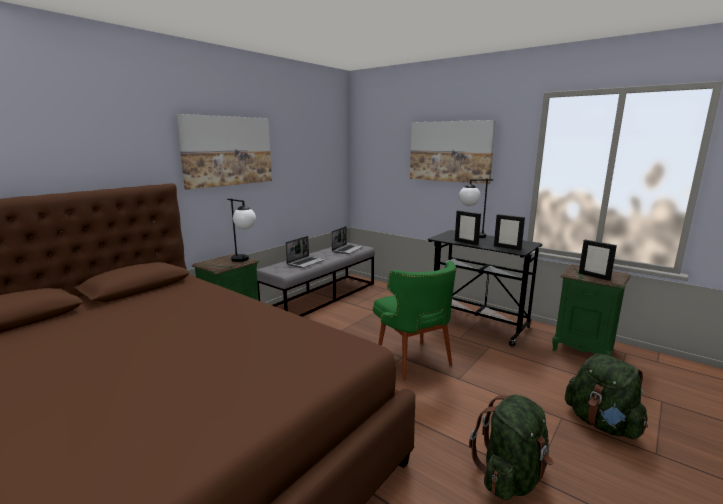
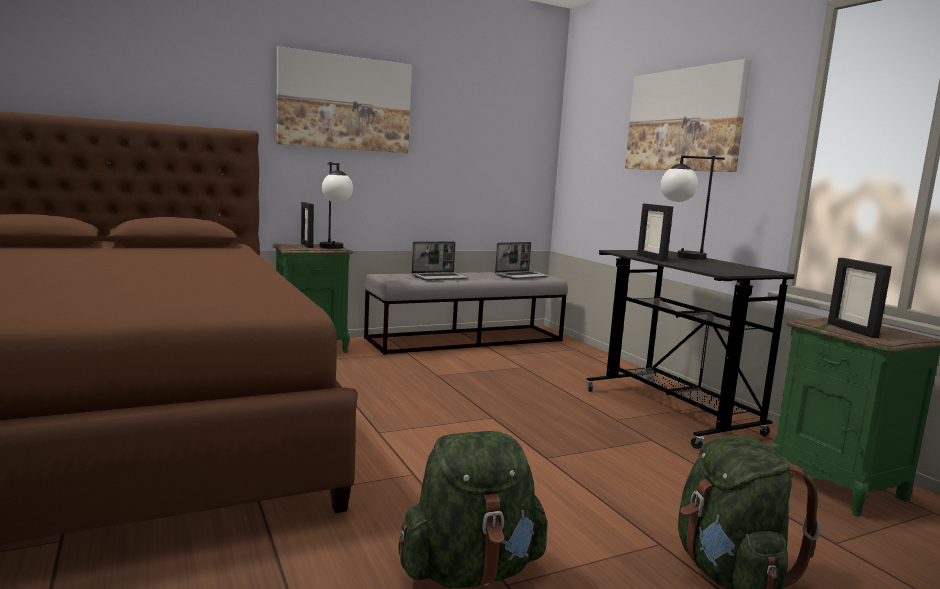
camera: 25 degrees right, 5 degrees down
(413, 360) = (504, 424): green chair -> none
(507, 247) = (711, 268): picture frame -> picture frame (307, 245)

